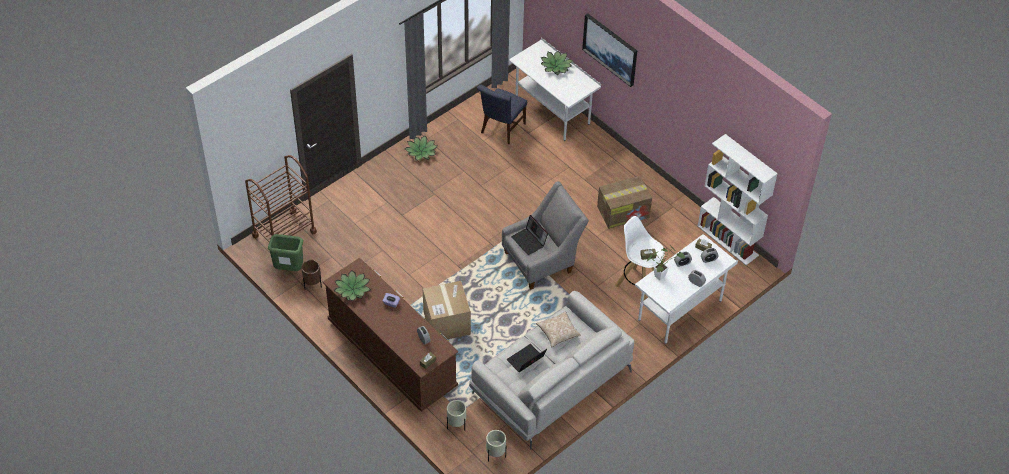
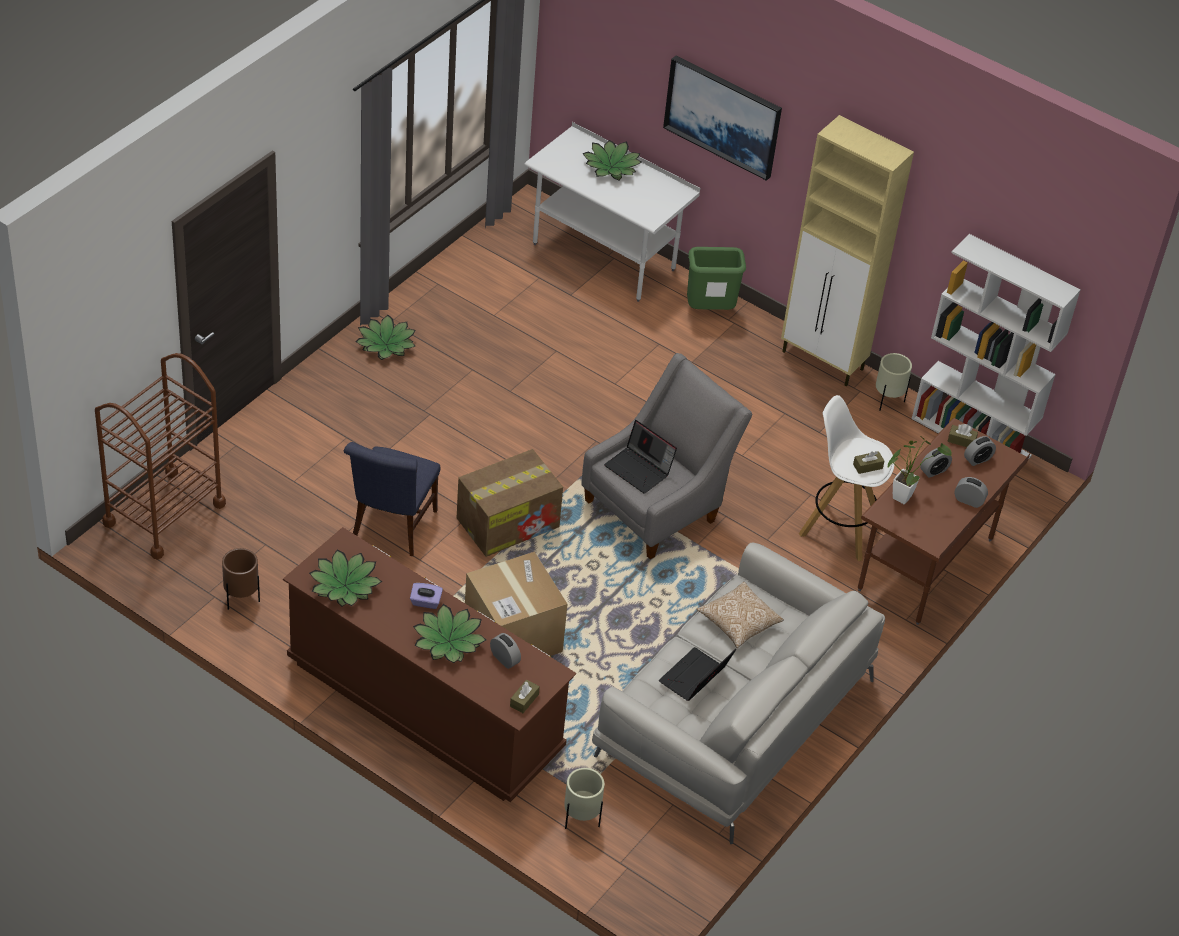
camera: 15 degrees left, 5 degrees down
(289, 269) = (189, 575): green trash can -> green trash can (710, 311)
(397, 326) = (448, 641): none -> potted plant
(495, 455) = (669, 863): beige planter -> beige planter (887, 401)
(501, 129) = (521, 294): blue chair -> blue chair (391, 528)
(623, 212) = (777, 408): cardboard box -> cardboard box (509, 522)
(657, 187) = (823, 361): none -> beige cabinet
(680, 311) = (926, 565): white desk -> brown desk

